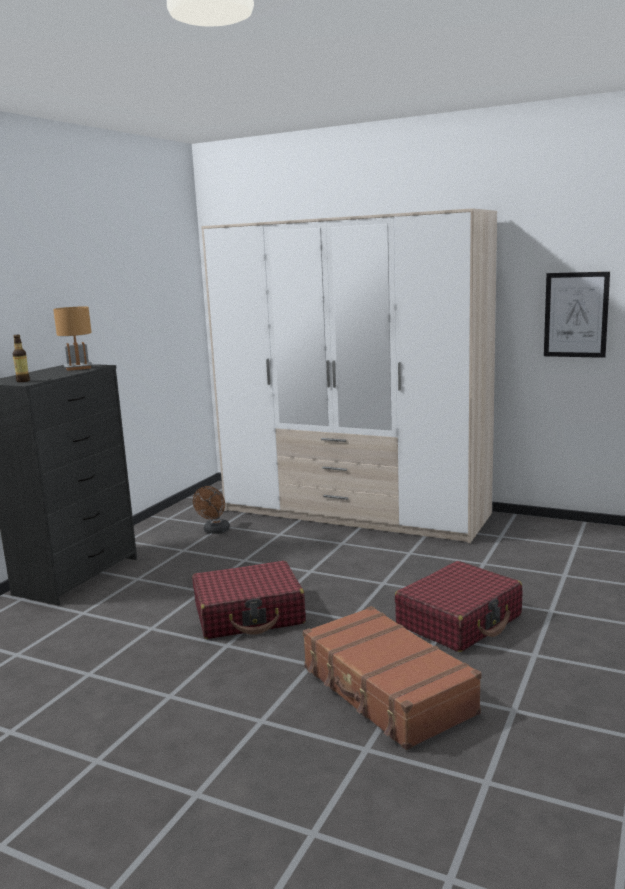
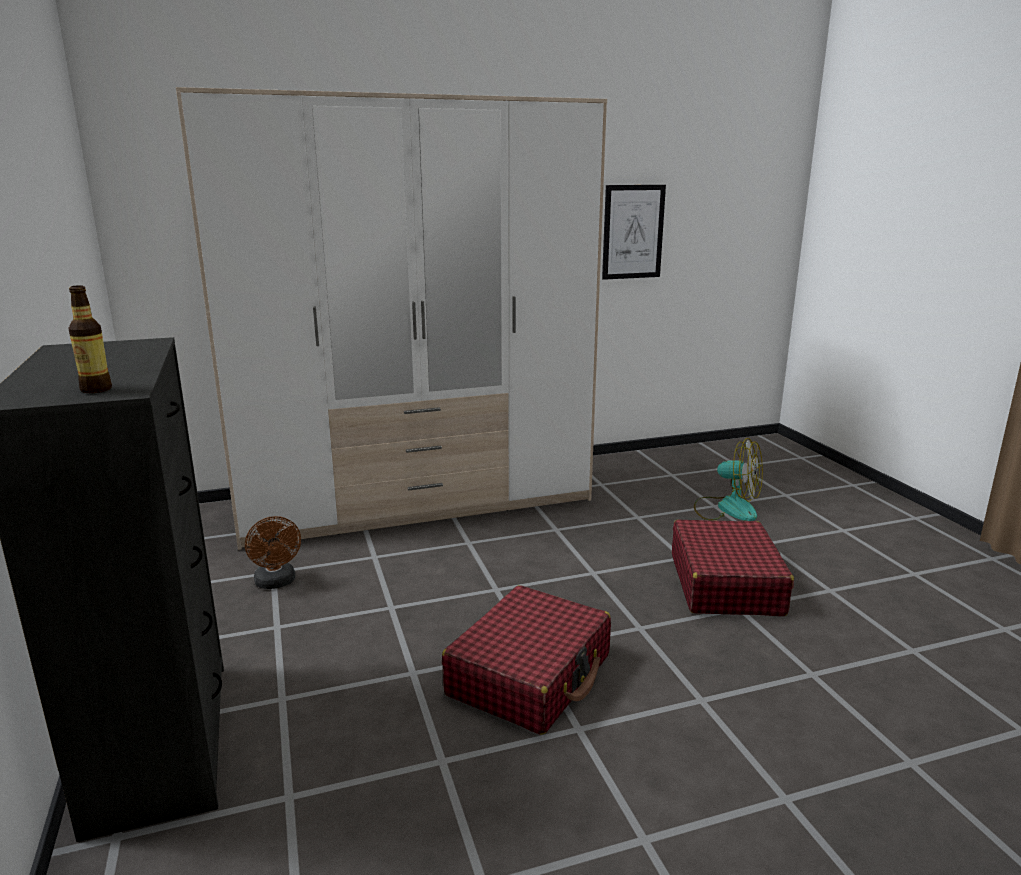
camera: 45 degrees left, 5 degrees up
(78, 368) = (116, 351): brown table lamp -> none
(386, 691) = (810, 689): brown suitcase -> none
(571, 580) = (727, 508): none -> fan

